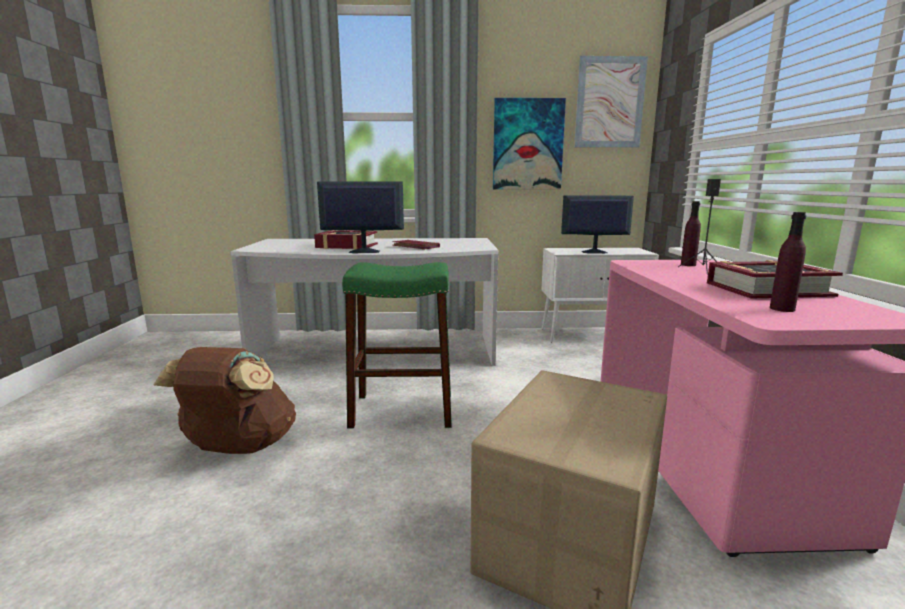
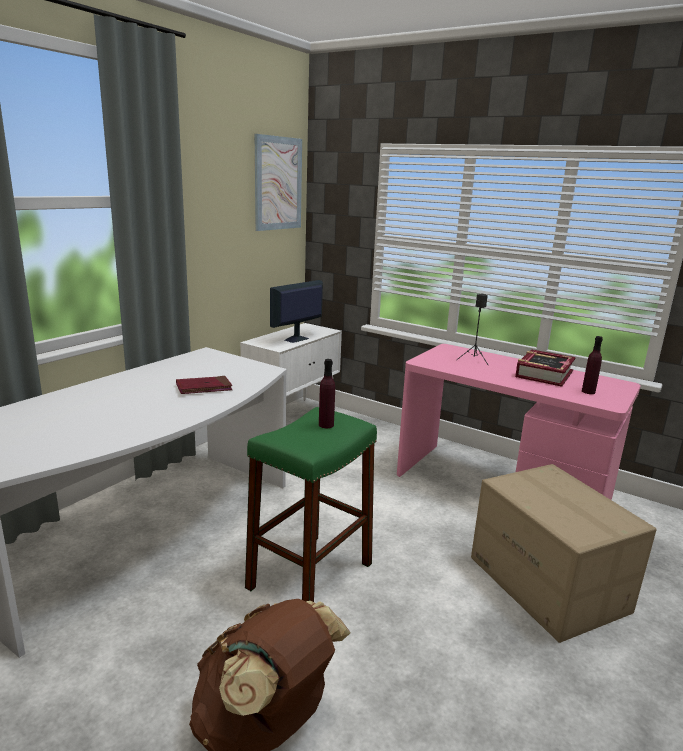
camera: 55 degrees left, 5 degrees up
(347, 246) = (121, 412): book -> none
(363, 251) = (183, 416): monitor -> none
(527, 145) = (218, 231): picture -> none
(688, 265) = (453, 355): purple bottle -> purple bottle (326, 425)

